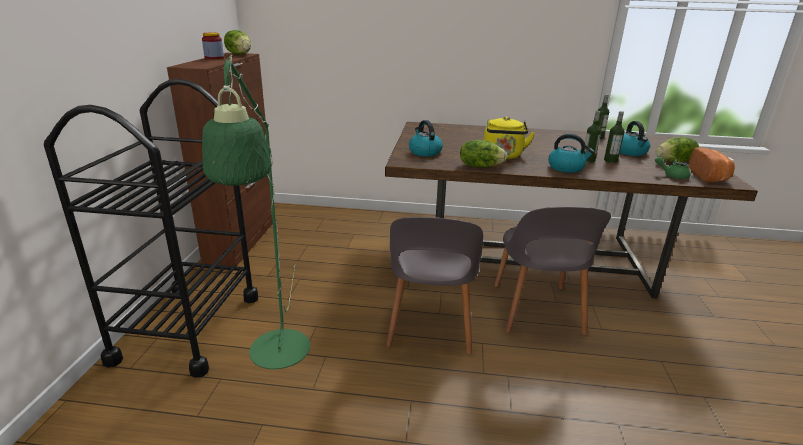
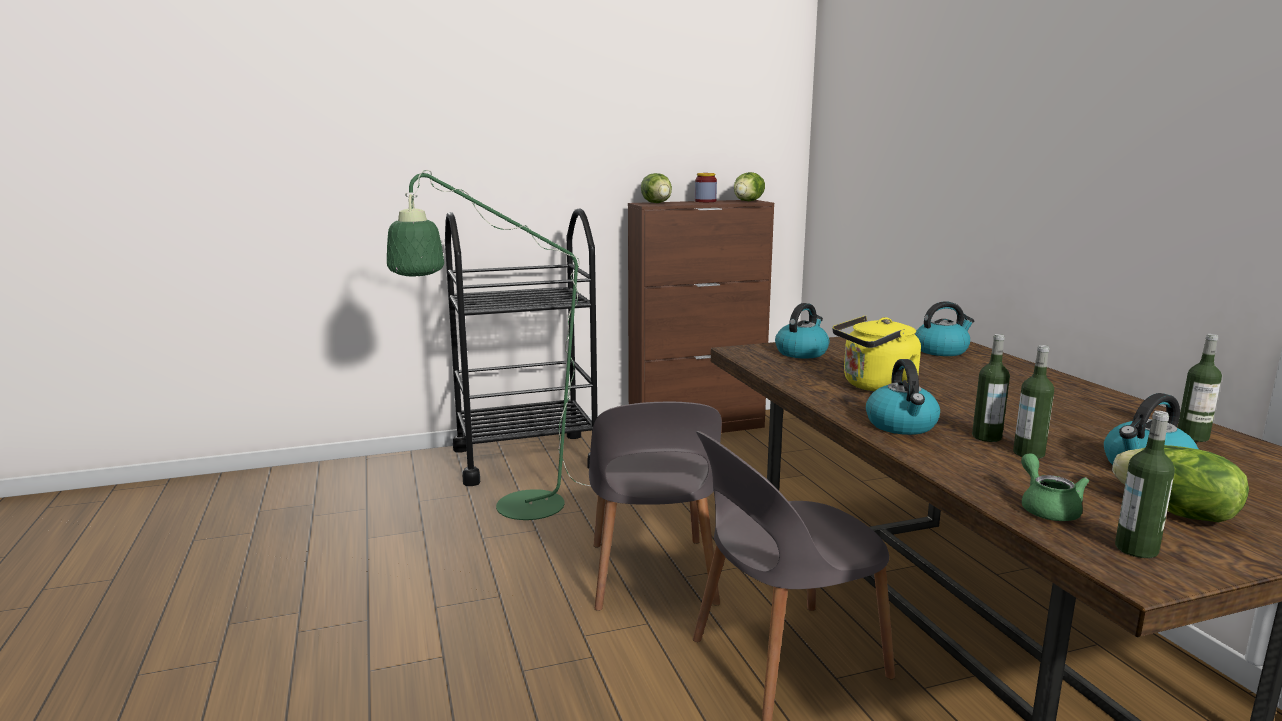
camera: 65 degrees right, 10 degrees down
(430, 324) = (651, 576): grey chair -> grey chair turned 75 degrees counterclockwise
(451, 131) = (941, 350): none -> kettle
(480, 166) = (797, 381): lettuce -> lettuce (657, 203)
(709, 176) = (1136, 549): bread -> bottle

